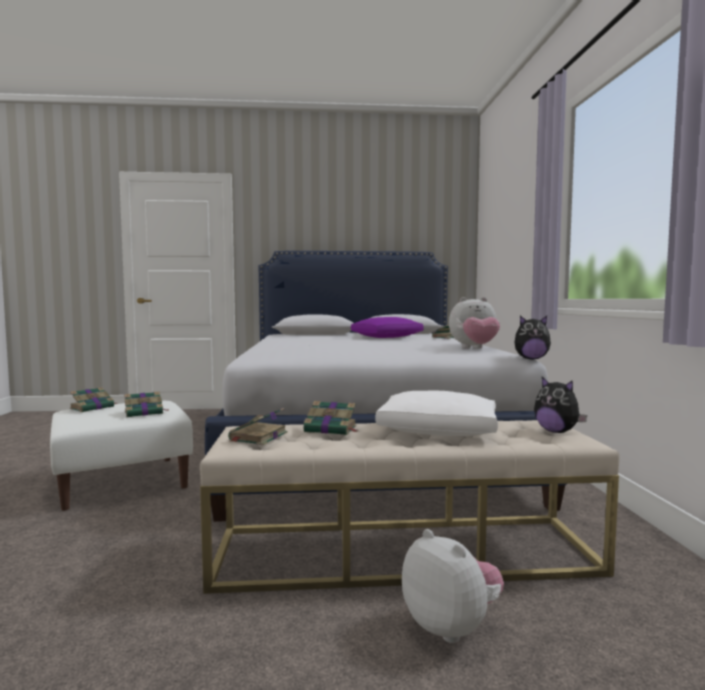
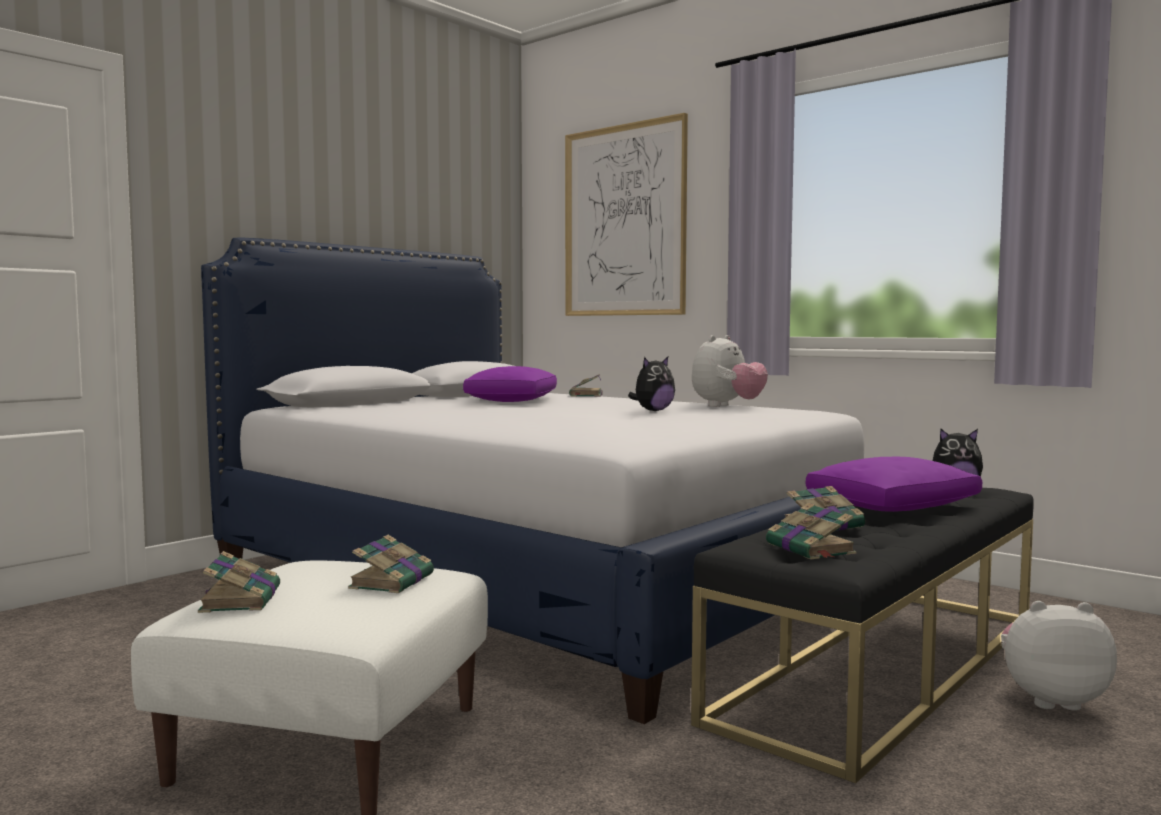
camera: 45 degrees left, 0 degrees up
(404, 551) = (884, 666): beige bench -> black bench
(439, 431) = (893, 506): white pillow -> purple pillow
(508, 220) = (624, 221): none -> picture
(531, 359) = (838, 413): plush toy -> plush toy (653, 411)

